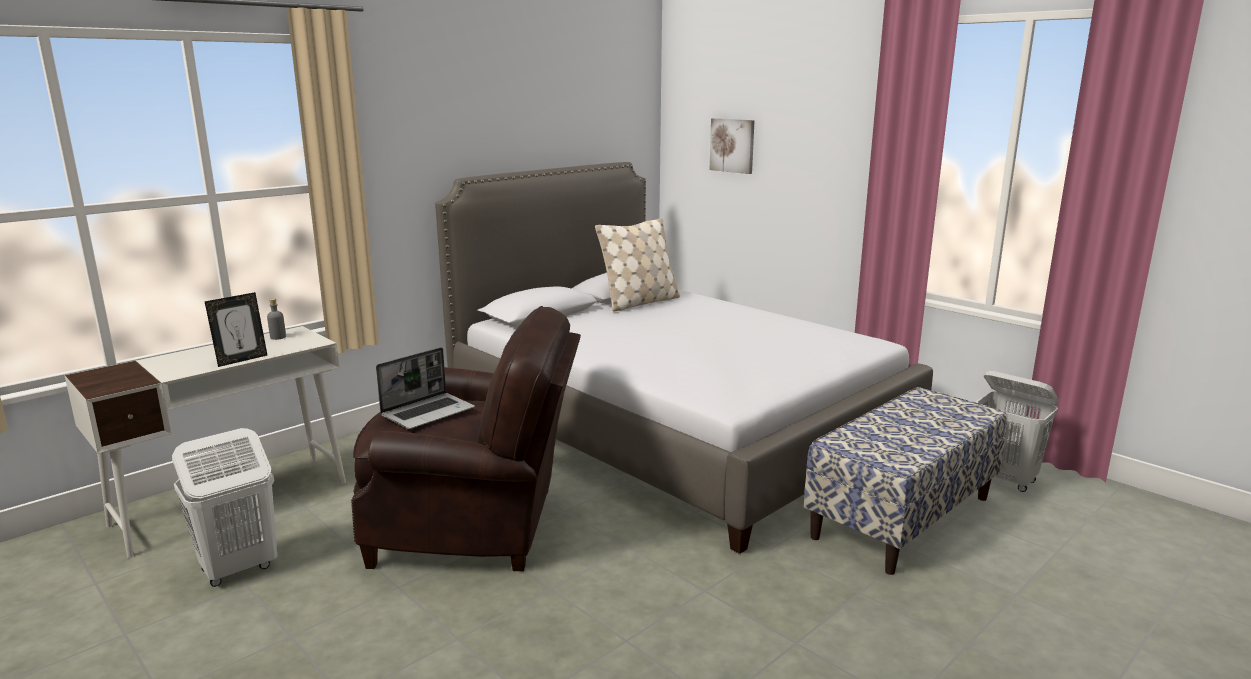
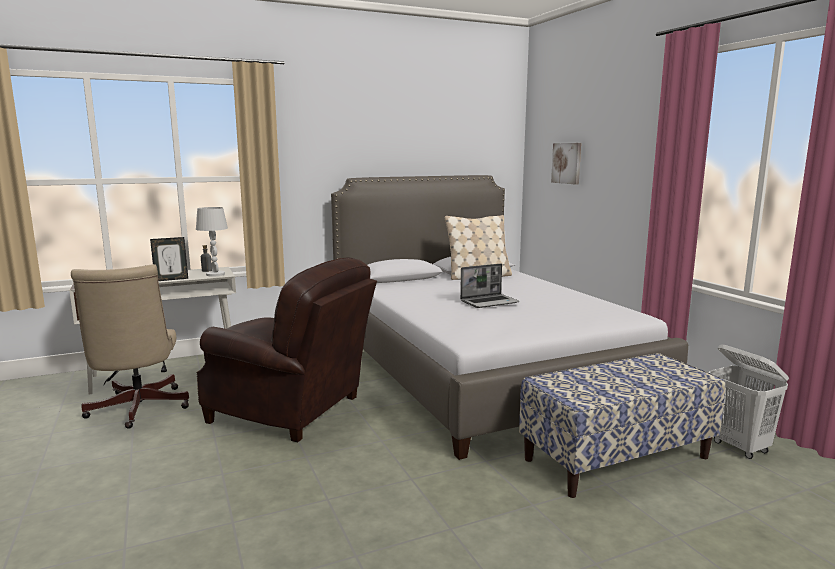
camera: 20 degrees right, 5 degrees down
(238, 569) = (137, 410): white laundry basket -> beige office chair
(301, 343) = (215, 274): none -> white table lamp
(428, 412) = (267, 324): laptop -> laptop (489, 302)

